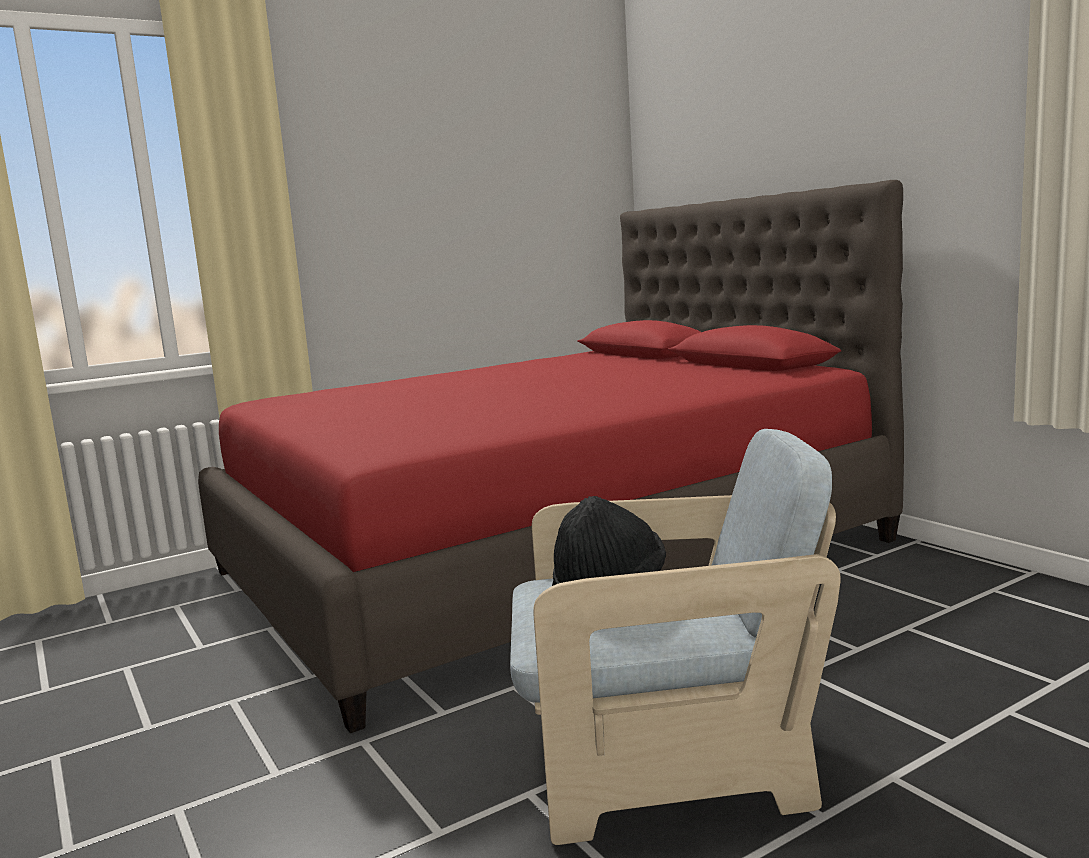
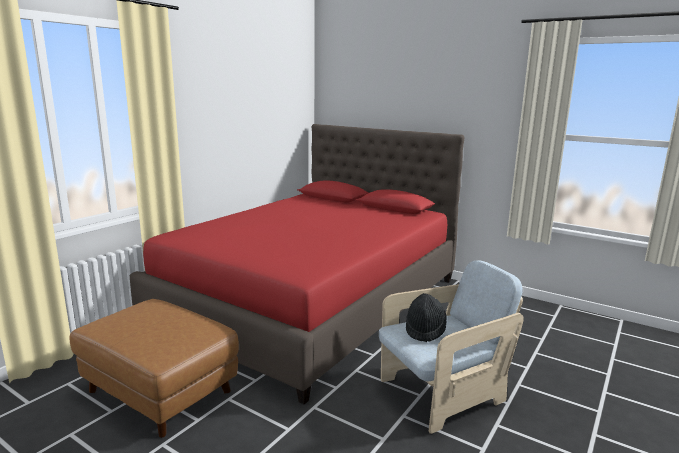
camera: 25 degrees left, 5 degrees up
(146, 670) = (161, 391): none -> brown ottoman

